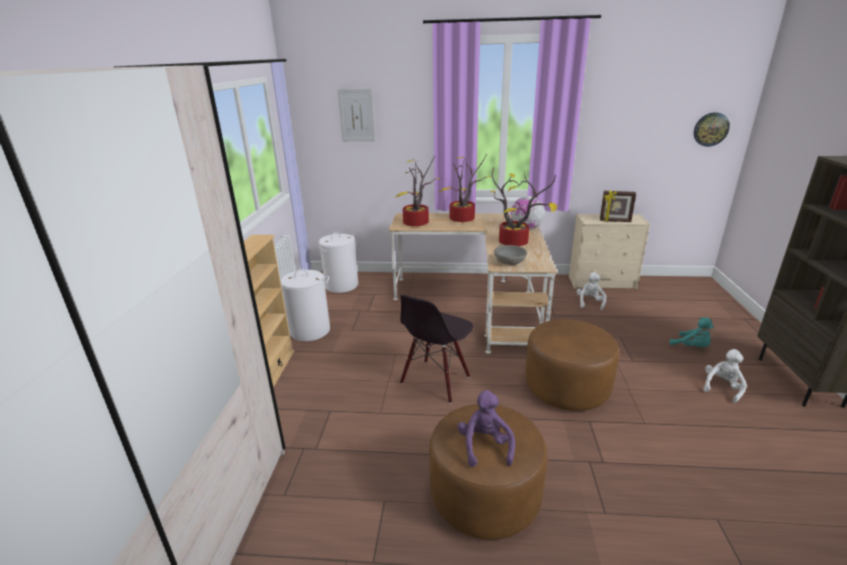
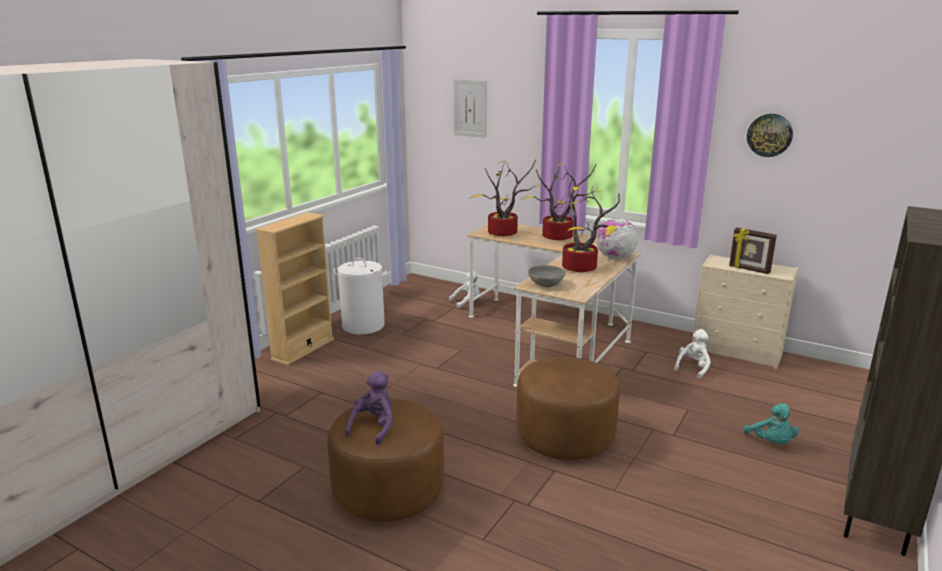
camera: 25 degrees right, 5 degrees down
(341, 285) = (430, 292): white laundry basket -> none
(436, 381) = (437, 395): black chair -> none
(710, 129) = (903, 164): wall clock -> wall clock (769, 135)
(722, 387) = (755, 489): white plush toy -> white plush toy (467, 302)

